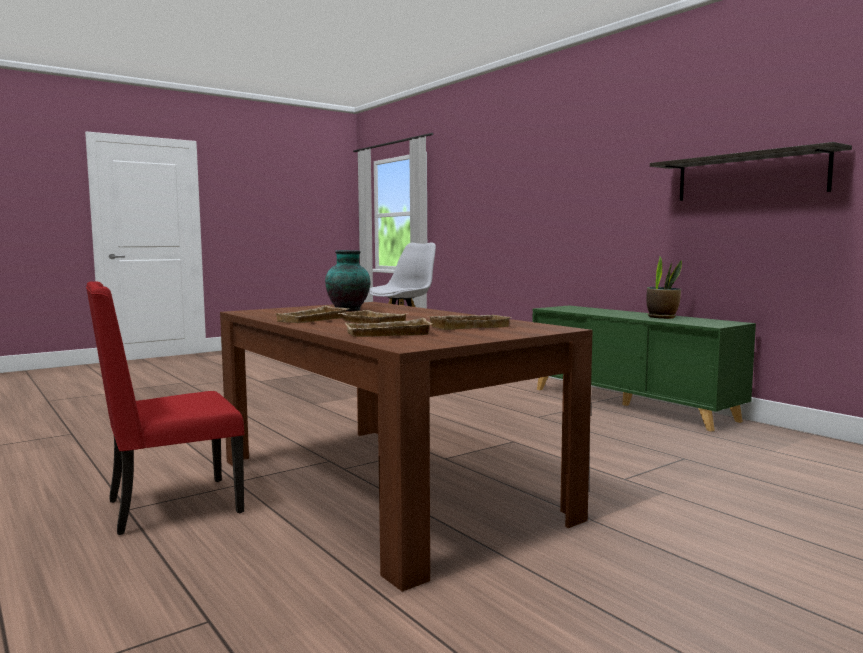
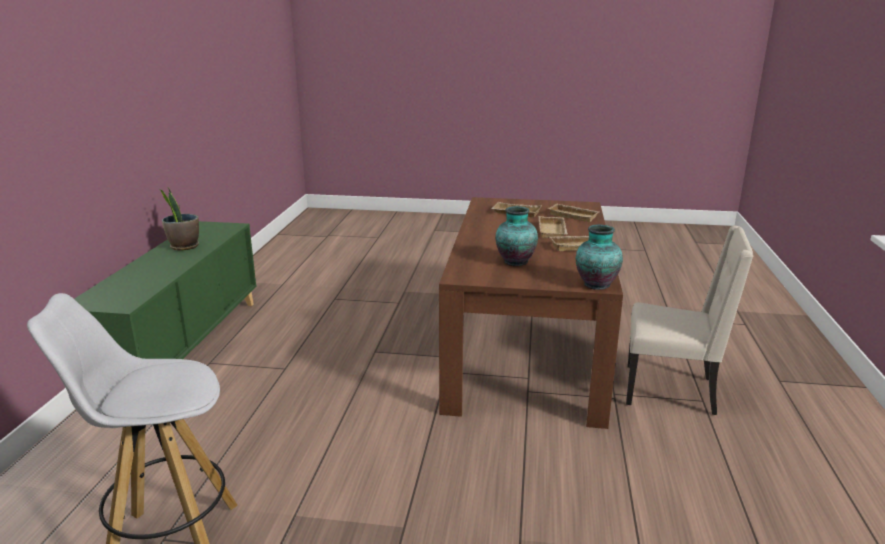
camera: 135 degrees left, 15 degrees up
(171, 507) = (672, 390): red chair -> beige chair
(251, 311) = (595, 284): none -> vase
(749, 176) = (163, 96): shelf -> none

